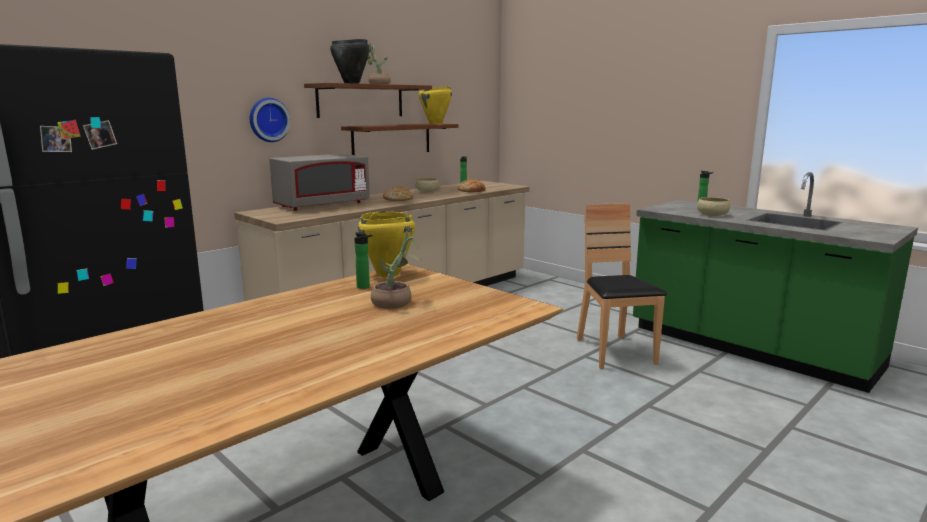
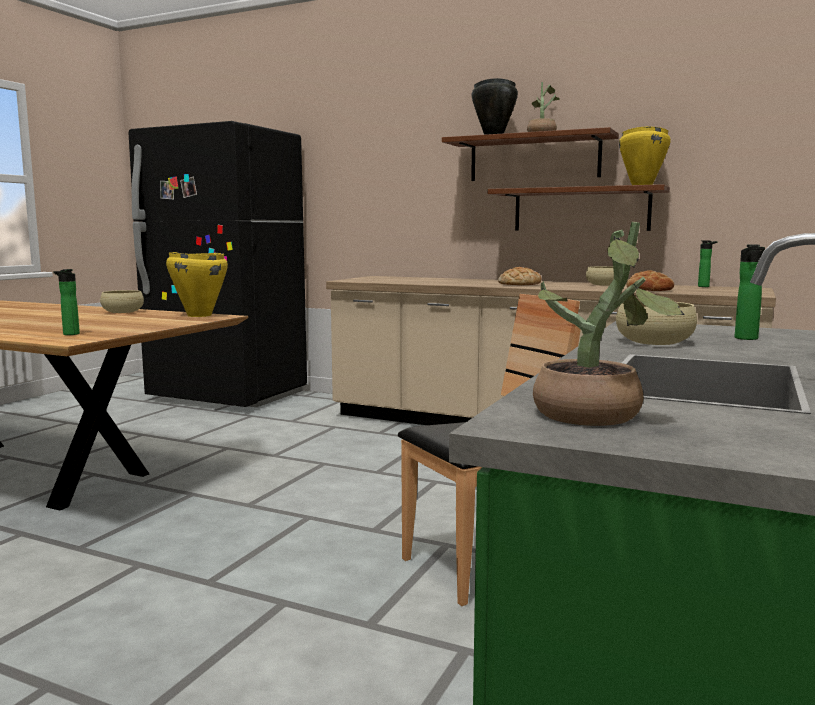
camera: 70 degrees right, 5 degrees down
(268, 120) = (416, 184): wall clock -> none
(312, 296) = (123, 312): none -> beige bowl
(322, 205) = (437, 279): grey microwave -> none
(364, 287) = (151, 315): bottle -> bottle (69, 334)
(396, 303) = (98, 322): potted plant -> potted plant (596, 417)

